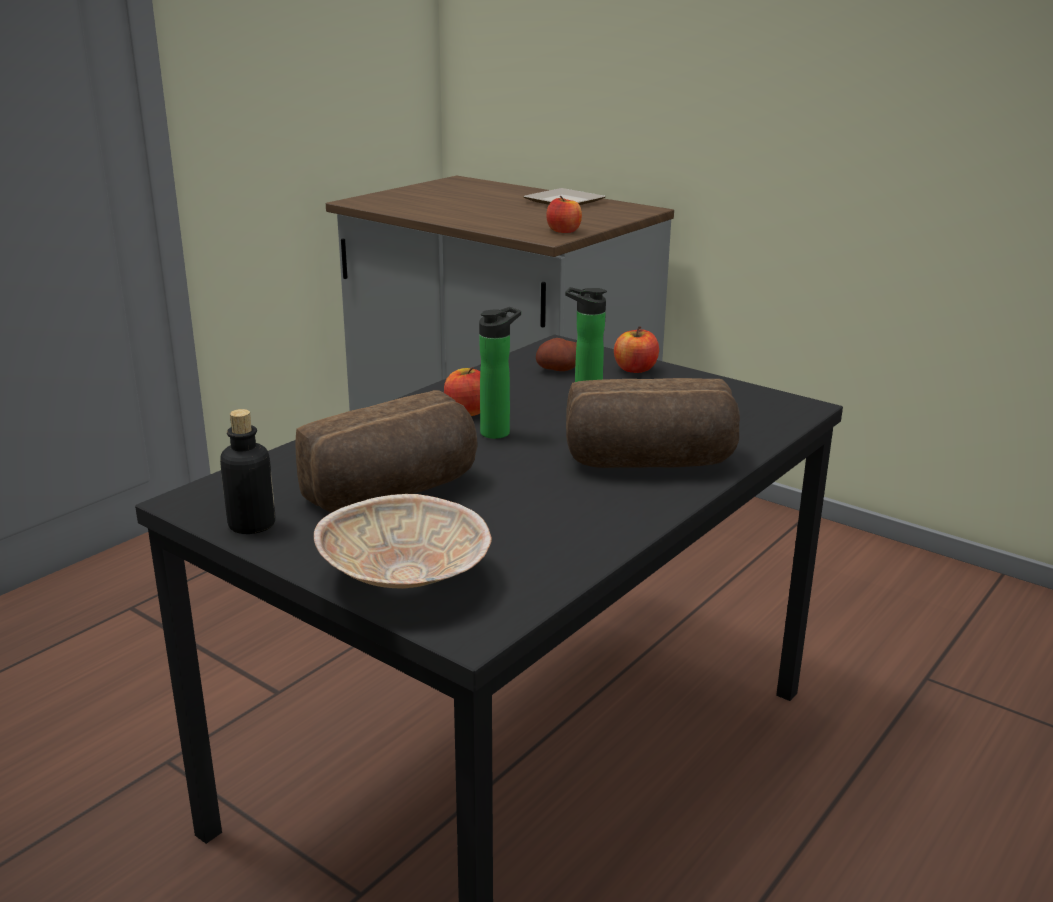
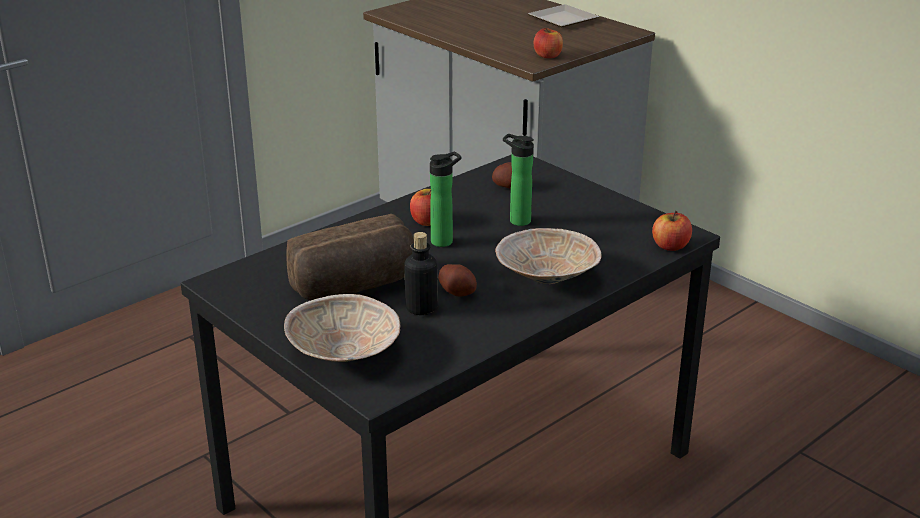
camera: 10 degrees right, 5 degrees up
(252, 524) = (253, 304): bottle -> bottle (421, 308)
(540, 489) = (458, 292): none -> potato
(635, 369) = (571, 190): apple -> apple (670, 246)
(649, 463) = (545, 276): bread -> beige bowl

